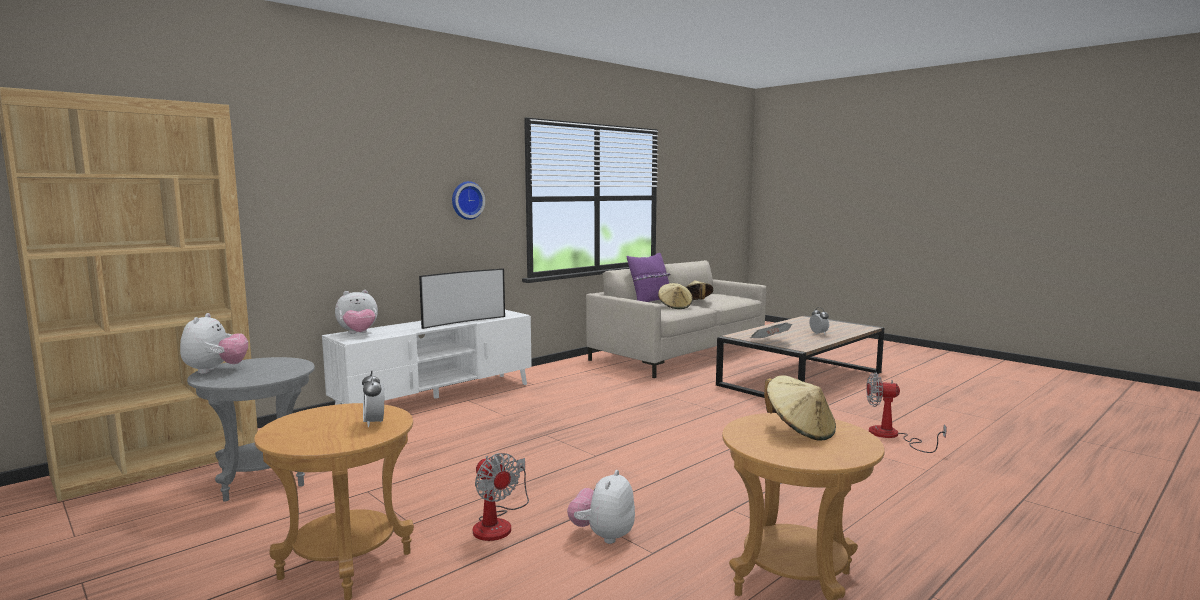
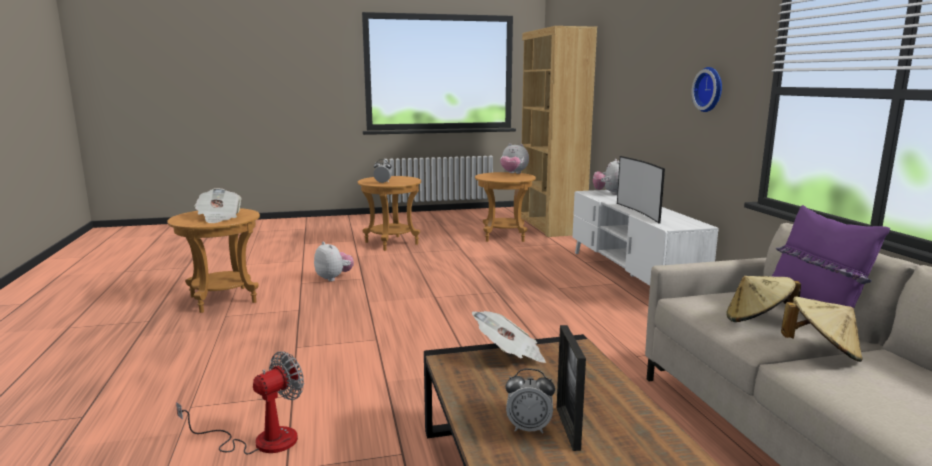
camera: 120 degrees right, 5 degrees up
(262, 480) = (504, 236): grey side table -> brown side table
(498, 523) = (383, 264): fan -> none
(799, 431) = (219, 218): beige hat -> newspaper
(806, 331) = (568, 428): none -> picture frame

